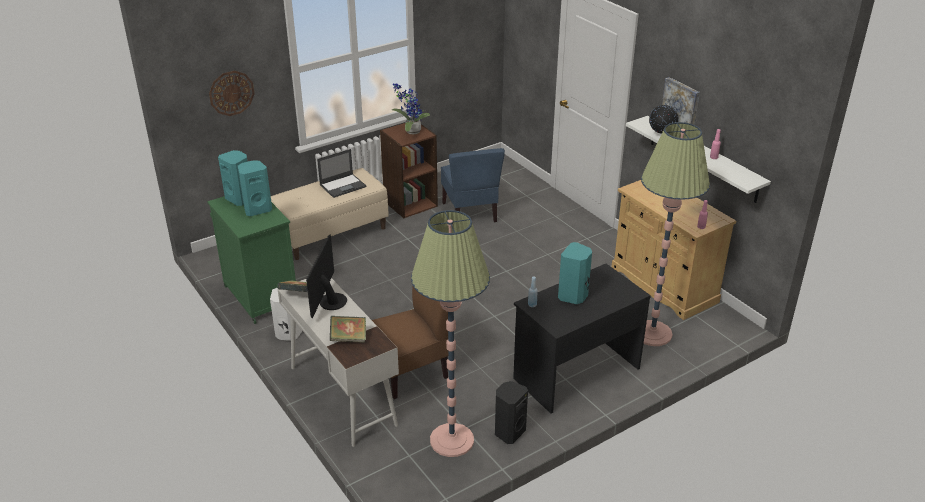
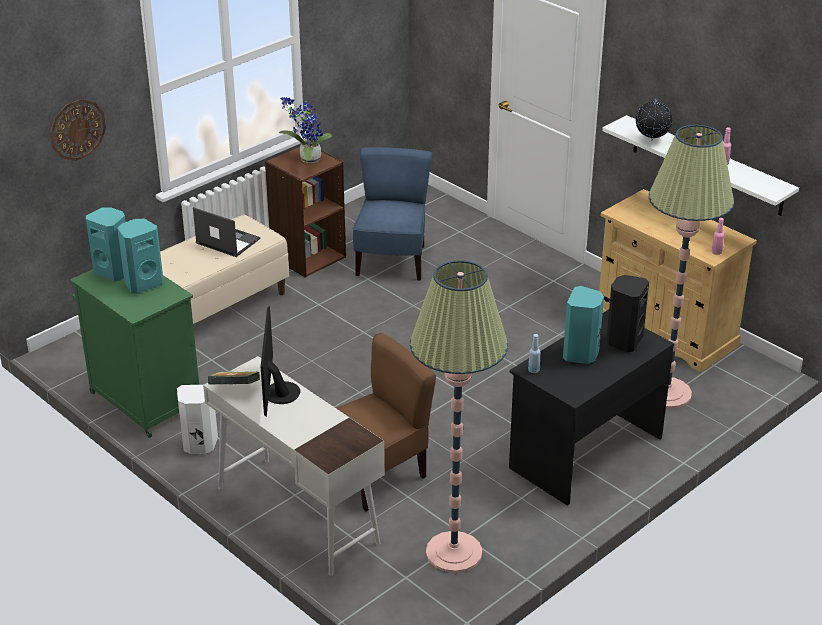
camera: 10 degrees left, 0 degrees up
(343, 185) = (227, 241): laptop -> laptop turned 105 degrees counterclockwise
(348, 338) = (319, 436): book -> none
(470, 212) = (392, 261): blue chair -> blue chair turned 150 degrees counterclockwise
(509, 432) = (522, 534): black speaker -> black speaker (623, 341)
(681, 104) = (673, 98): picture -> none

